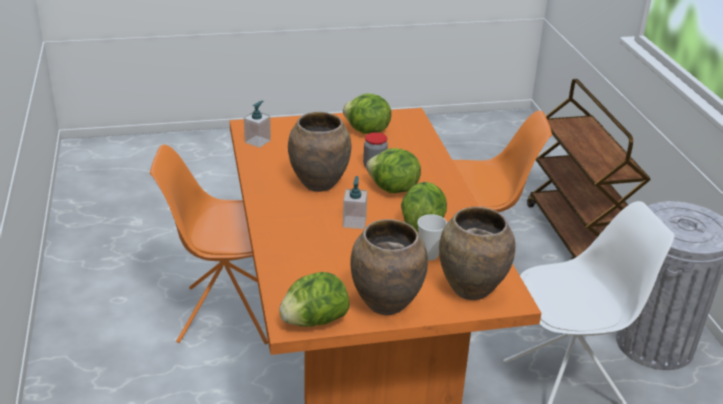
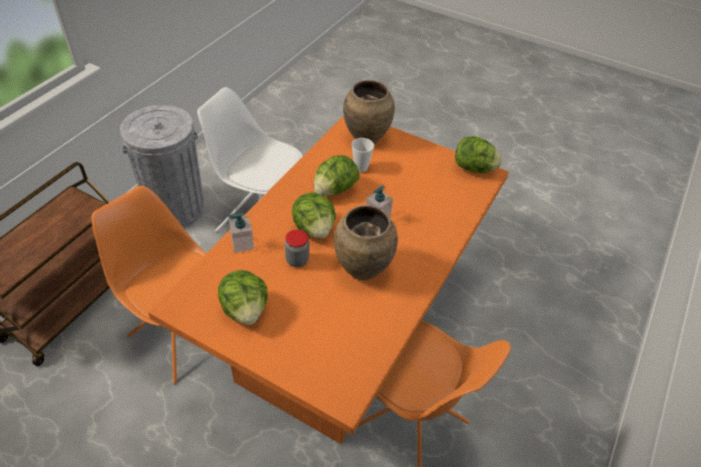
camera: 140 degrees left, 15 degrees up
(257, 141) = (359, 363): soap dispenser -> soap dispenser (242, 244)
(386, 303) = (423, 156): brown vase -> none

